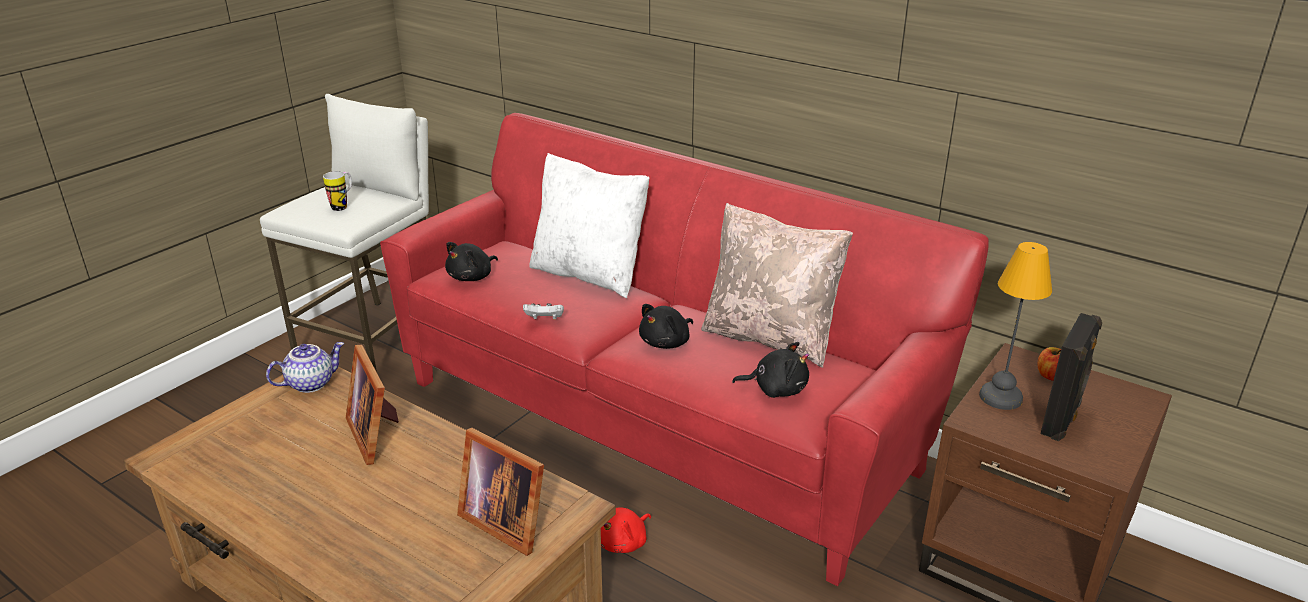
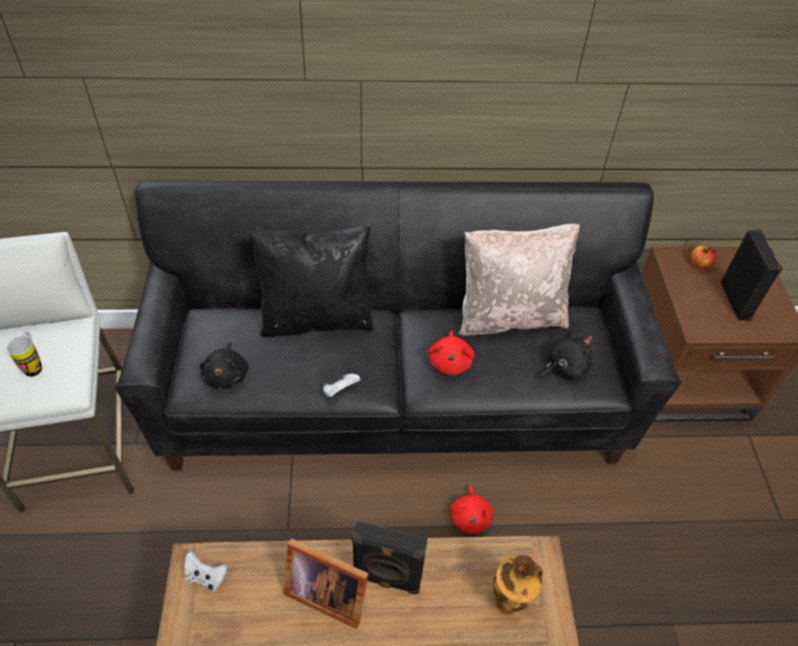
camera: 40 degrees left, 20 degrees up
(311, 383) = (206, 577): teapot -> white game controller
(429, 451) = (387, 579): none -> black speaker
(505, 521) = (508, 603): picture frame -> vase
(589, 274) = (316, 317): white pillow -> black pillow
(654, 423) = (394, 399): red sofa -> black sofa
(666, 342) = (450, 362): black plush toy -> red plush toy
(1001, 398) = (694, 300): table lamp -> none

